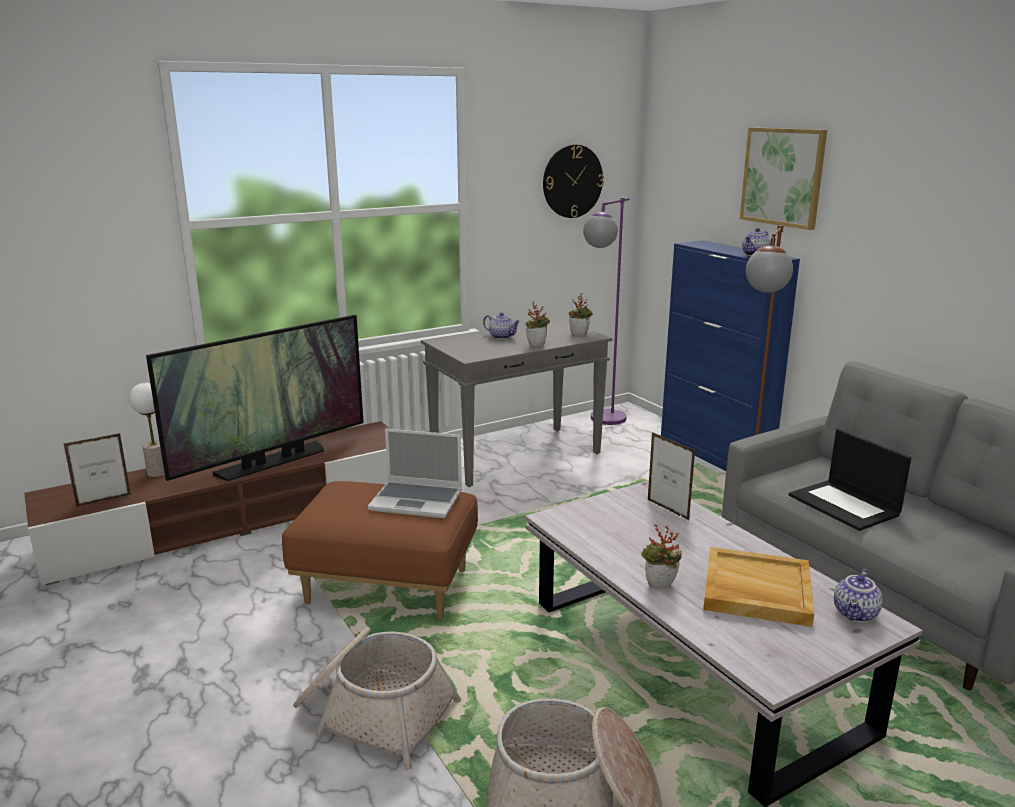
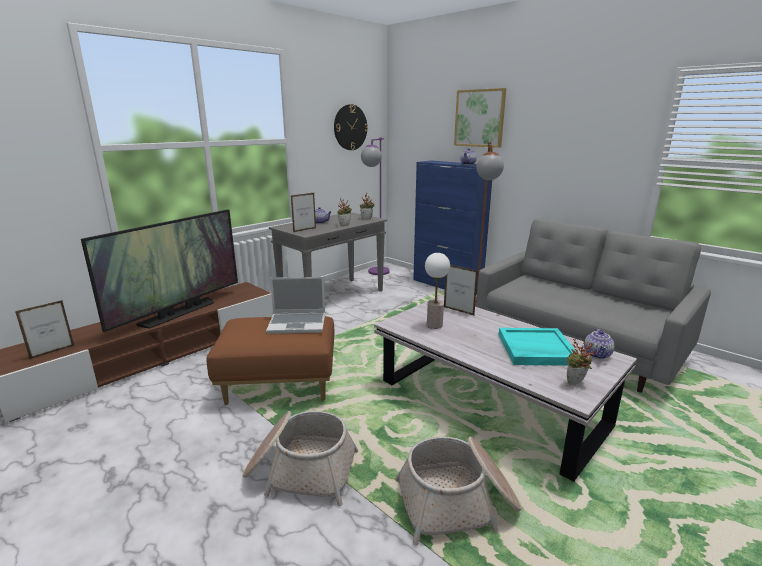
camera: 15 degrees left, 0 degrees up
(157, 472) = (92, 328): table lamp -> table lamp (434, 325)
(471, 350) = (304, 230): none -> picture frame
(659, 587) = (480, 355): potted plant -> potted plant (575, 383)
(756, 590) = (536, 349): beige tray -> turquoise tray
(845, 505) = (553, 298): laptop -> none

